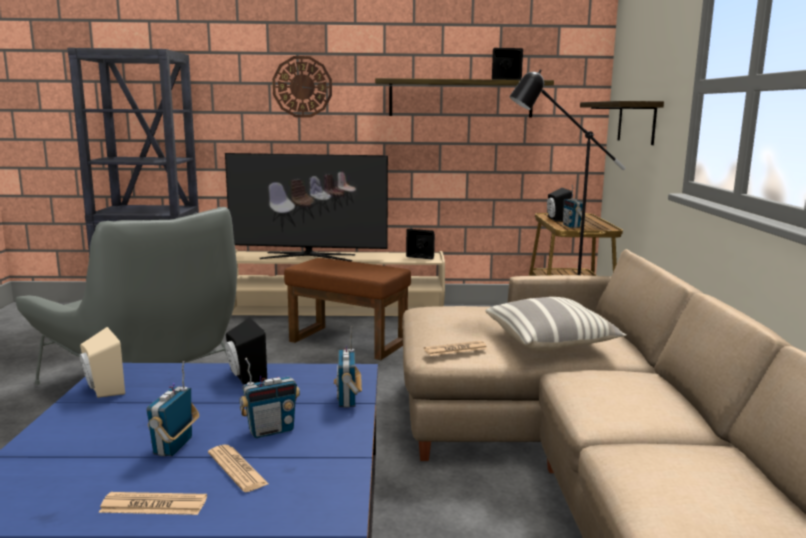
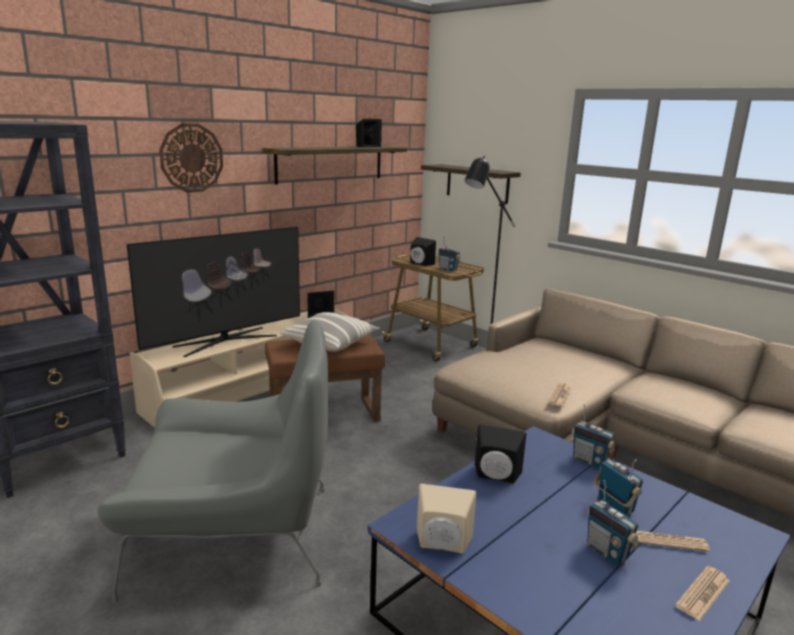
camera: 45 degrees left, 5 degrees up
(271, 430) = (614, 506): radio -> radio turned 45 degrees counterclockwise
(551, 341) = (582, 369): pillow -> pillow (330, 343)

